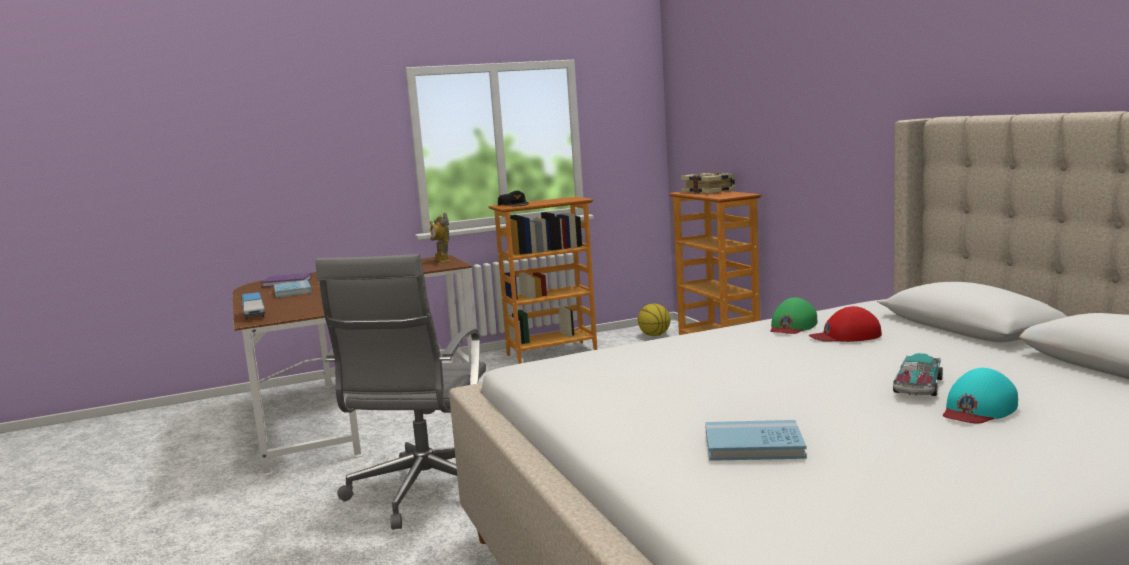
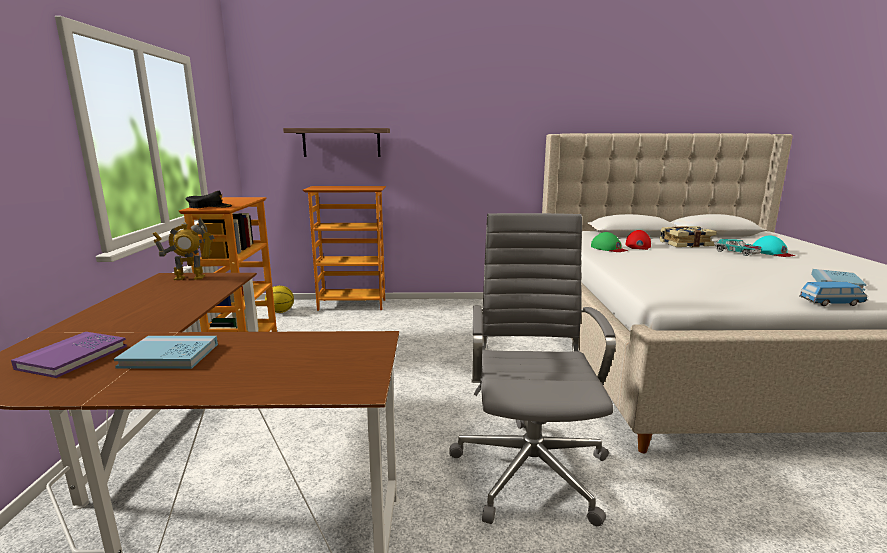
camera: 70 degrees left, 5 degrees up
(254, 315) = (310, 386): toy car -> toy car (831, 303)
(423, 493) = (531, 468): grey office chair -> grey office chair turned 120 degrees counterclockwise
(709, 191) = (333, 187): book -> book (685, 244)
(729, 134) = (341, 142): none -> shelf

